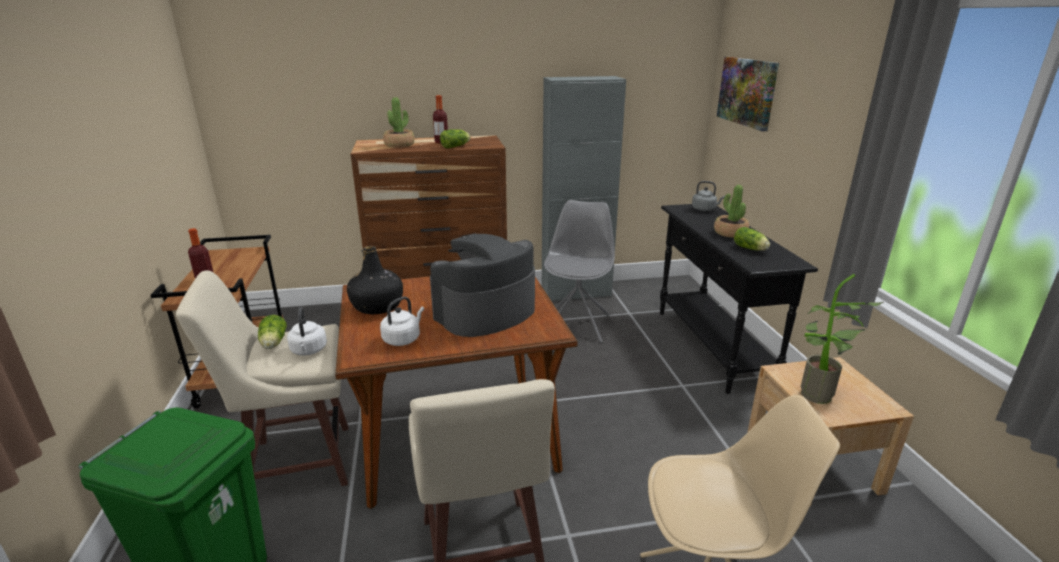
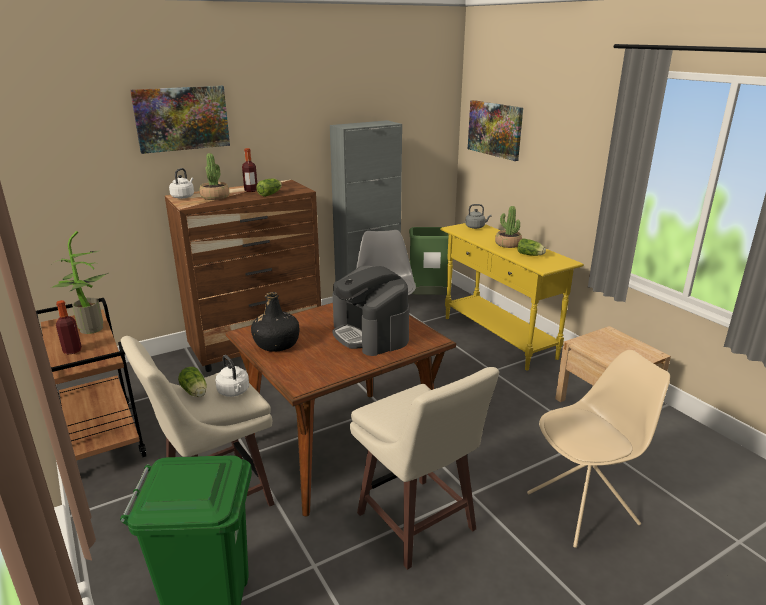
camera: 20 degrees left, 0 degrees up
(378, 60) = (181, 118): none -> picture
(403, 339) = (323, 365): white kettle -> white kettle (183, 196)
(485, 313) = (370, 334): coffee machine -> coffee machine turned 60 degrees counterclockwise
(653, 288) = (429, 298): none -> green trash can
(712, 347) = (498, 337): black console table -> yellow console table
(816, 398) = (610, 356): potted plant -> potted plant (90, 330)

